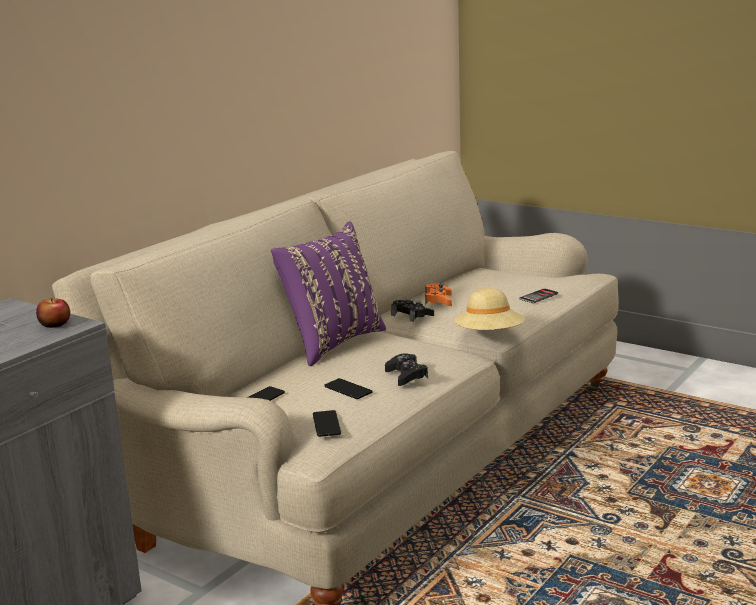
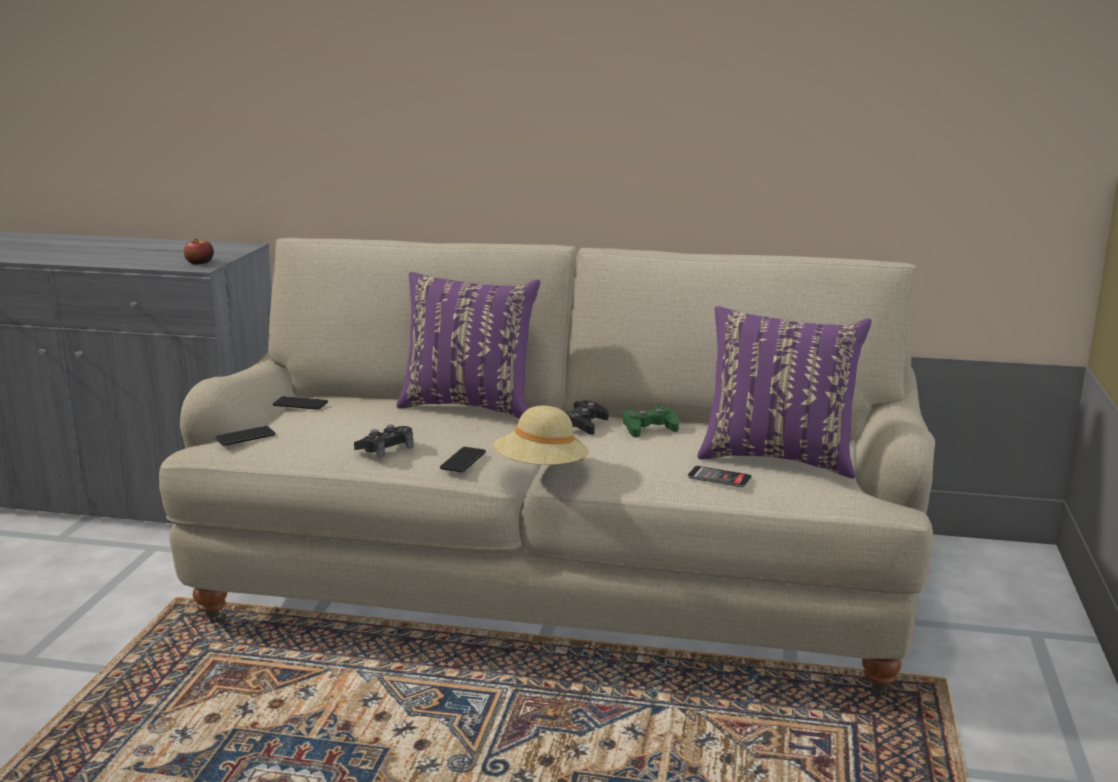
camera: 65 degrees right, 0 degrees up
(348, 389) = (332, 430): phone -> phone (463, 460)
(438, 300) = (649, 428): orange game controller -> green game controller
(518, 280) = (778, 458): none -> purple pillow

